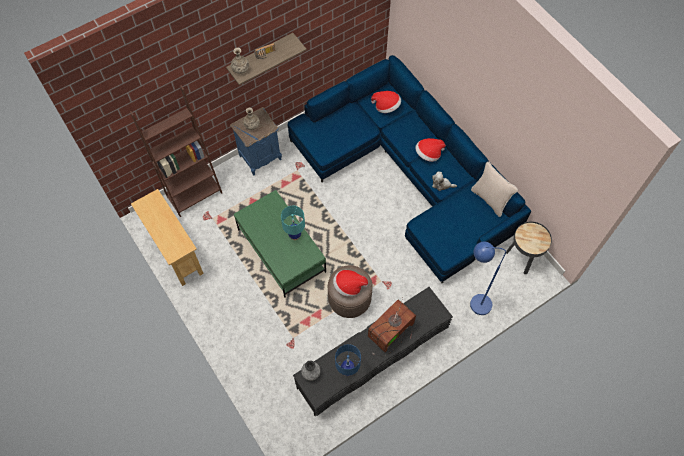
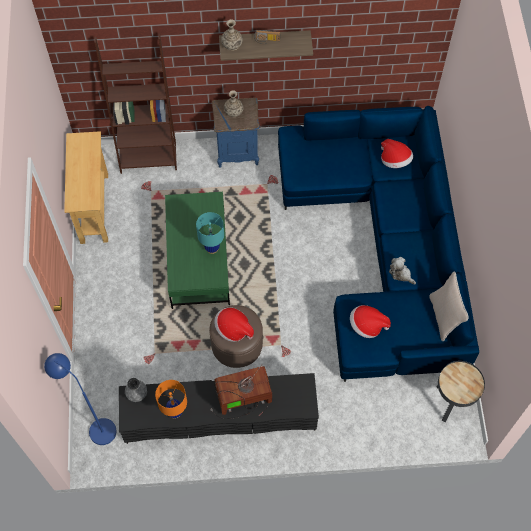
camera: 30 degrees right, 0 degrees up
(347, 370) = (175, 412): blue table lamp -> orange table lamp
(428, 154) = (407, 234): hat -> hat (367, 325)
(473, 304) = (364, 422): blue floor lamp -> blue floor lamp (96, 427)

